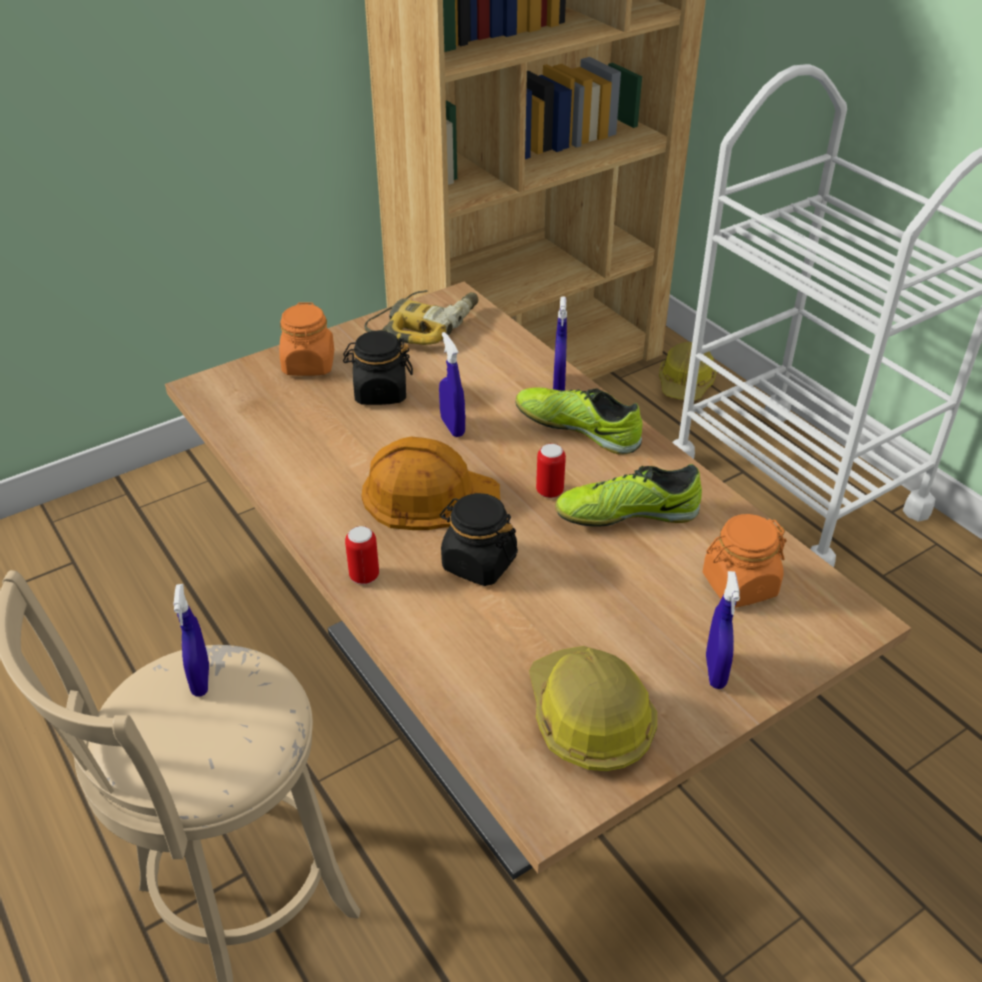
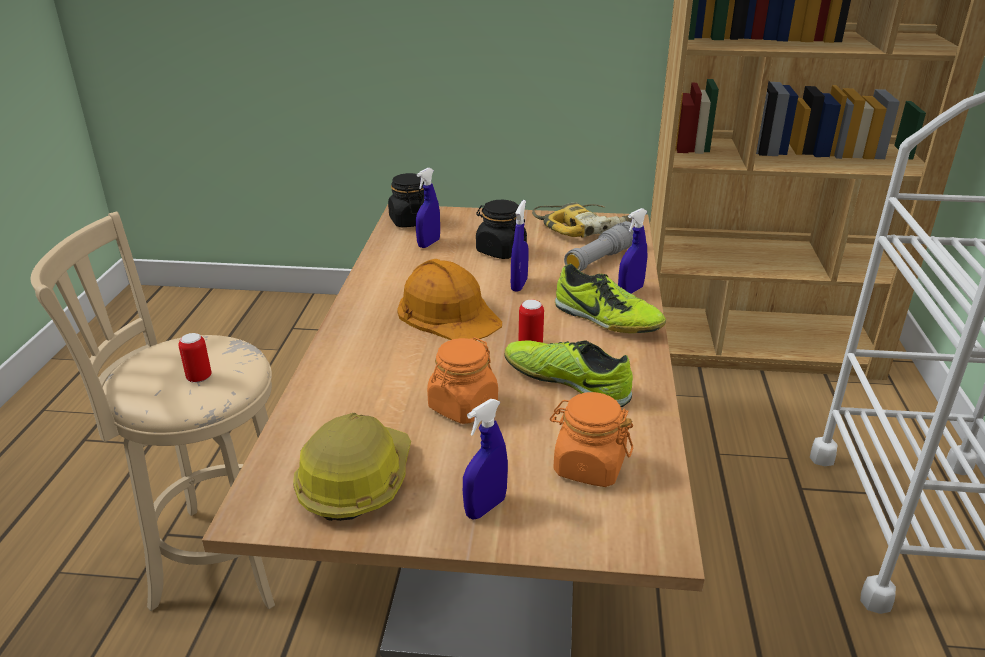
camera: 40 degrees right, 10 degrees down
(201, 680) = (212, 352): blue spray bottle -> blue spray bottle (428, 243)
(309, 365) = (479, 222): orange jar -> orange jar (462, 407)
(364, 576) = (347, 335): can -> can (199, 378)
(478, 563) = (422, 361): black jar -> black jar (410, 221)
(488, 359) = (600, 259): none -> grey flashlight
(578, 428) = (606, 320): shoe -> shoe turned 150 degrees clockwise
(685, 383) = (888, 408): hard hat -> none

